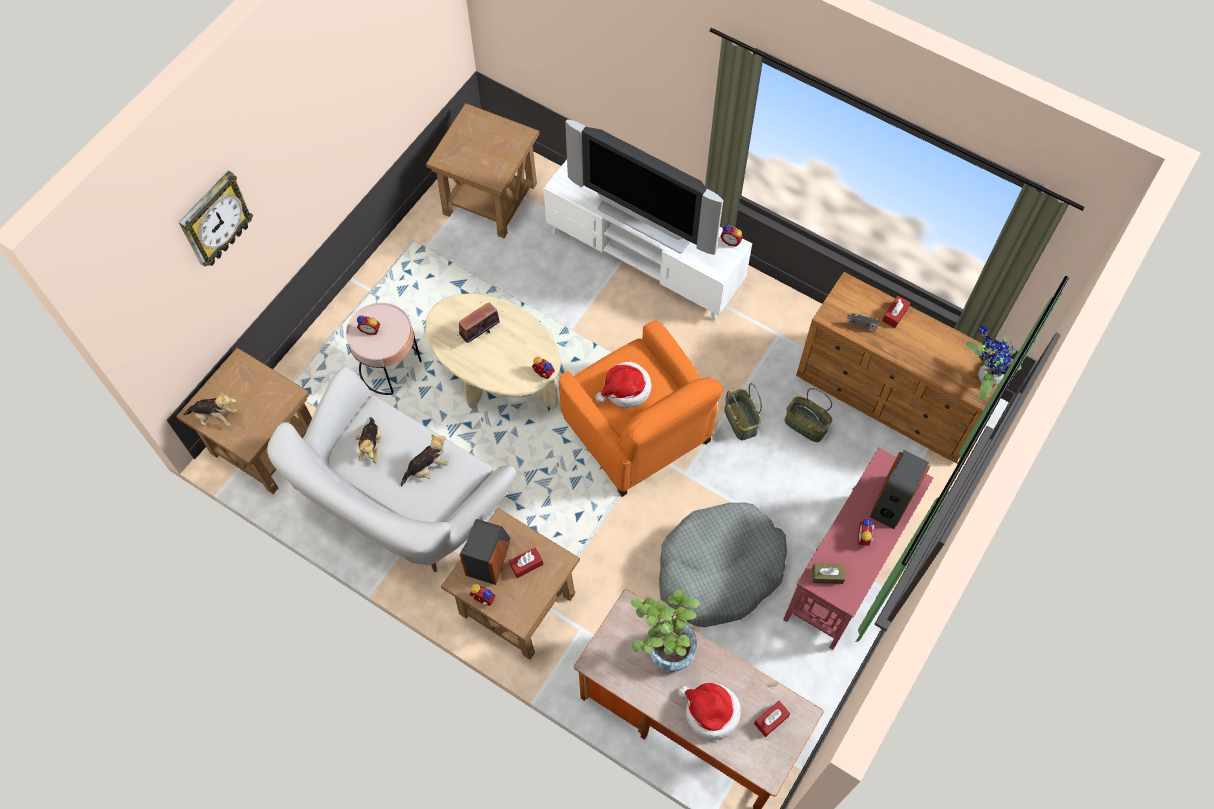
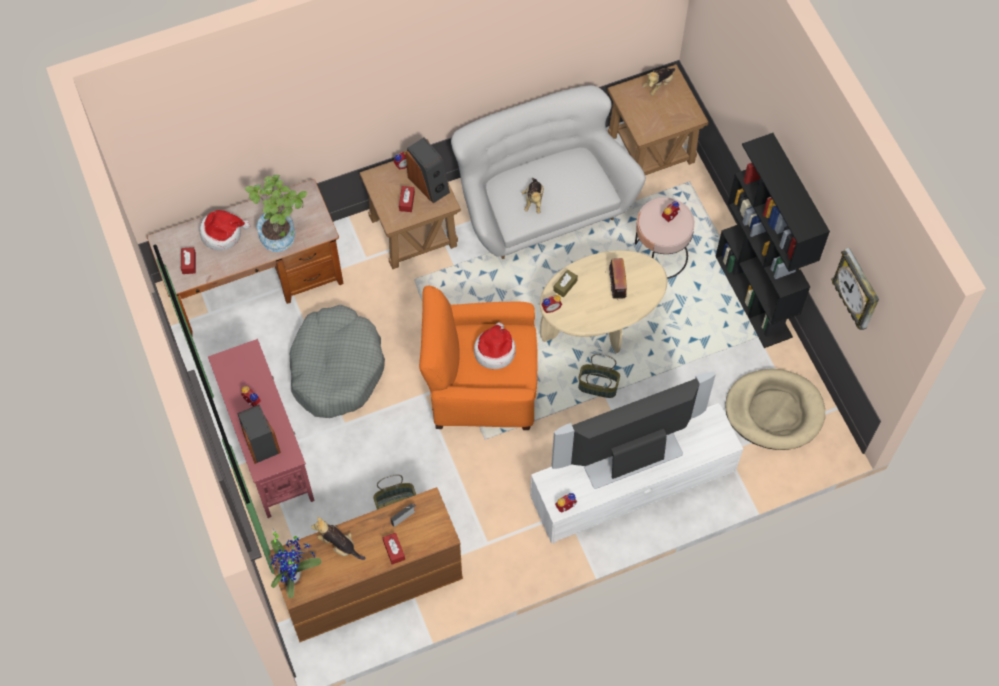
camera: 125 degrees right, 0 degrees up
(215, 220) = (746, 64): wall clock -> wall clock (857, 290)
(371, 446) = (577, 177): plush toy -> plush toy (339, 545)
(384, 270) = (754, 297): none -> black bookcase
(490, 199) = (774, 411): brown side table -> beige dog bed
(741, 421) = (435, 462): basket -> basket (597, 386)
(827, 575) = (246, 360): brown tissue box -> brown tissue box (565, 285)

